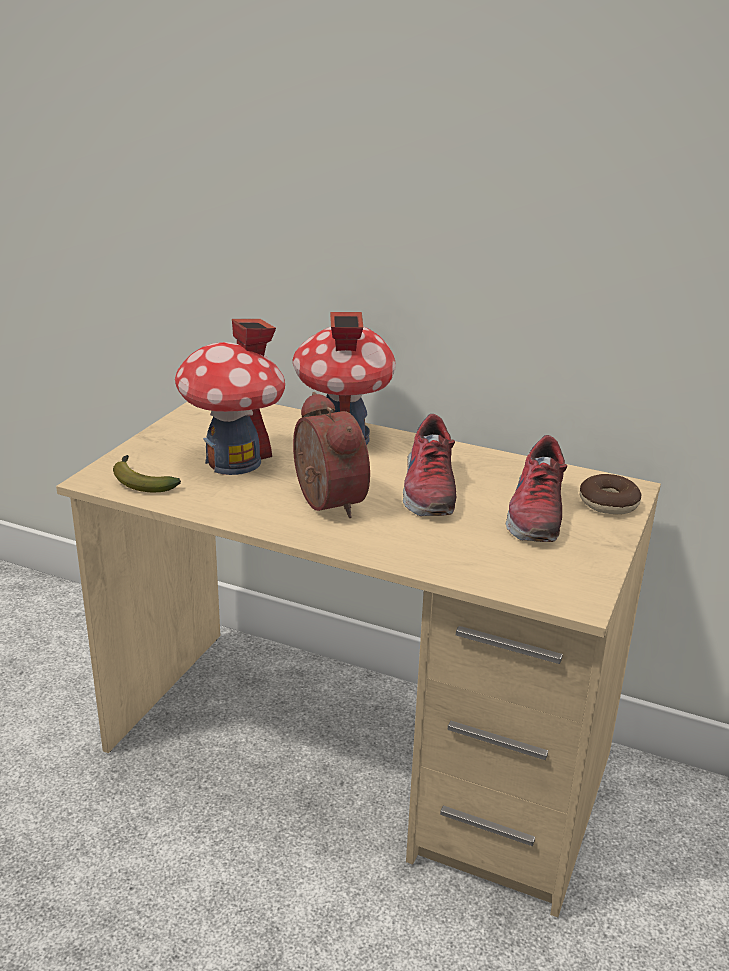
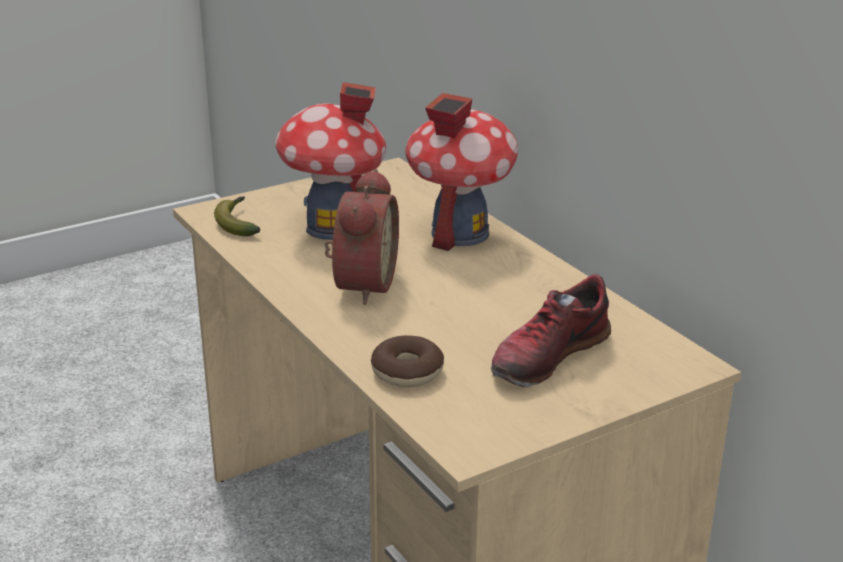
camera: 35 degrees right, 0 degrees up
(427, 489) = (473, 301): shoe -> none
(608, 503) = (644, 372): donut -> donut (407, 372)

